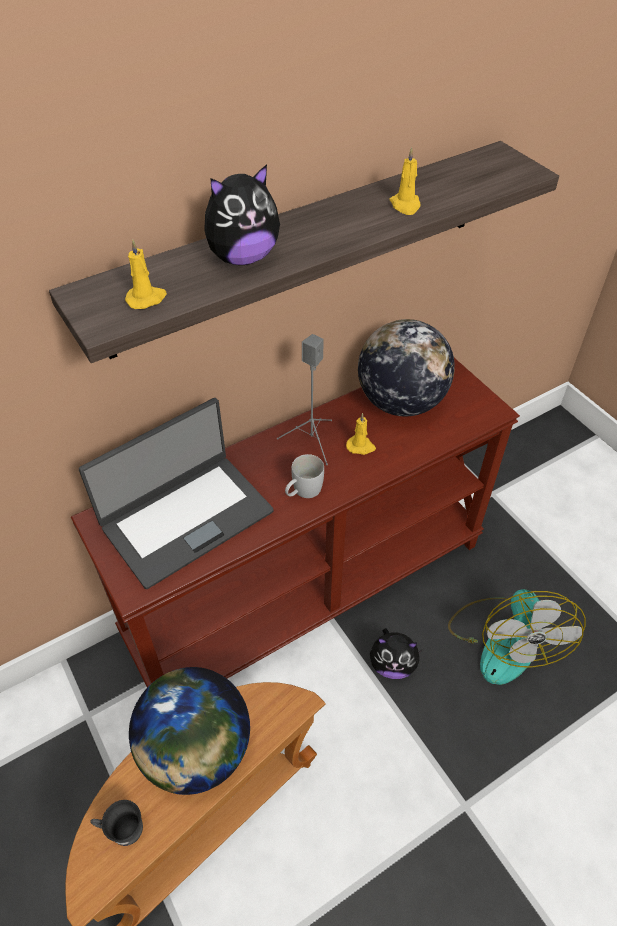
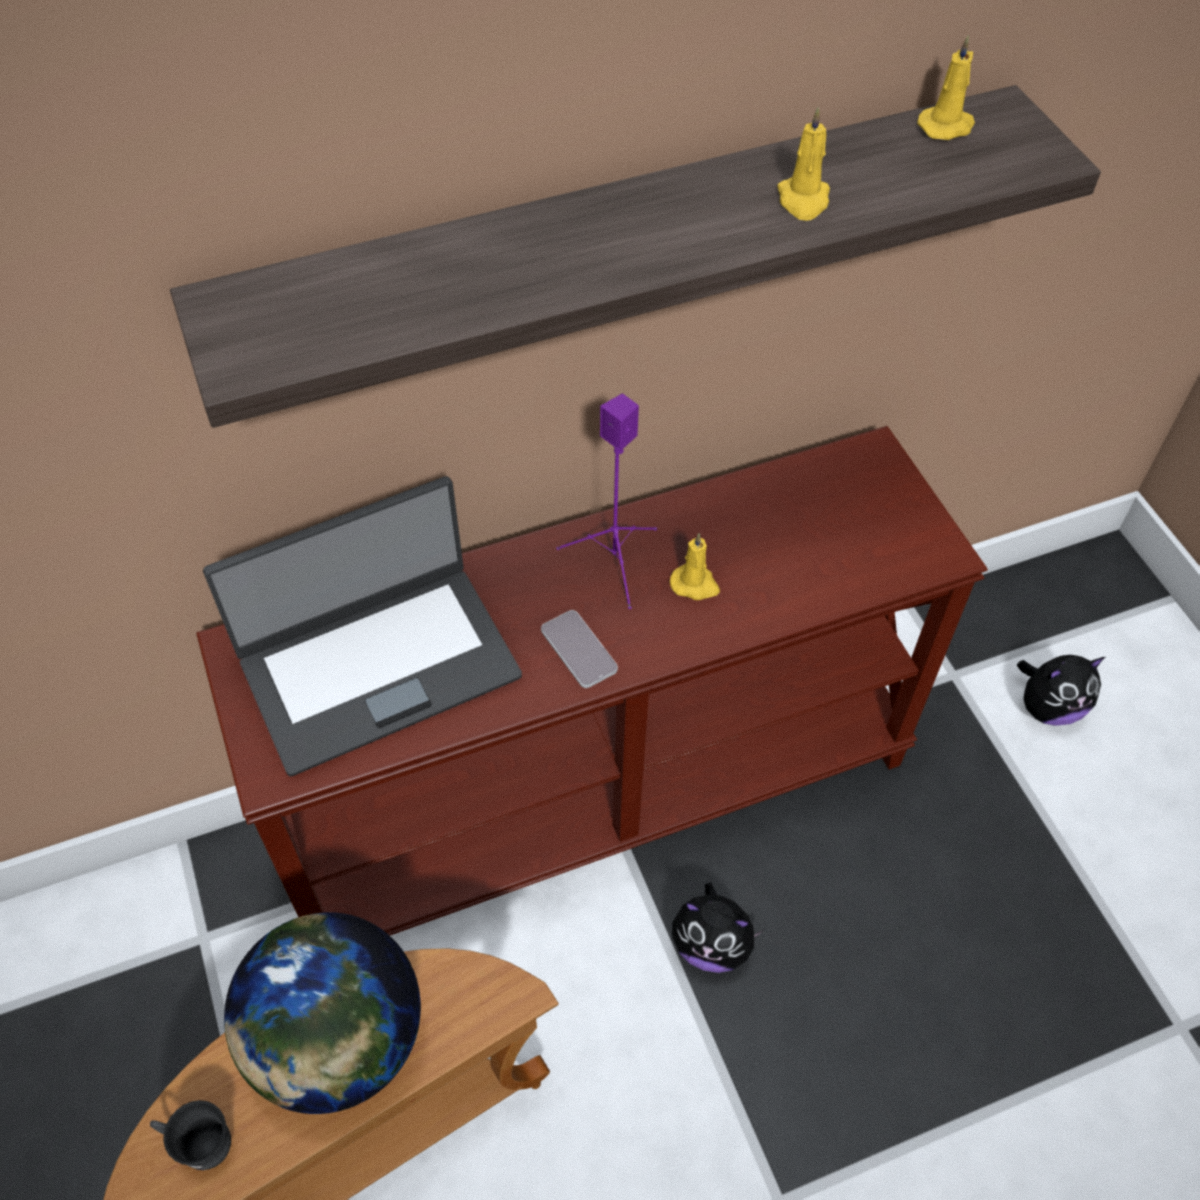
camera: 10 degrees right, 5 degrees up
(147, 299) = (321, 327): yellow candle -> yellow candle (947, 126)
(243, 257) = (497, 269): plush toy -> plush toy (1048, 707)
(303, 491) = (579, 650): white mug -> phone
(312, 441) = (615, 562): grey speaker -> purple speaker
(400, 402) = (783, 514): globe -> none
(503, 640) = (911, 937): fan -> none

